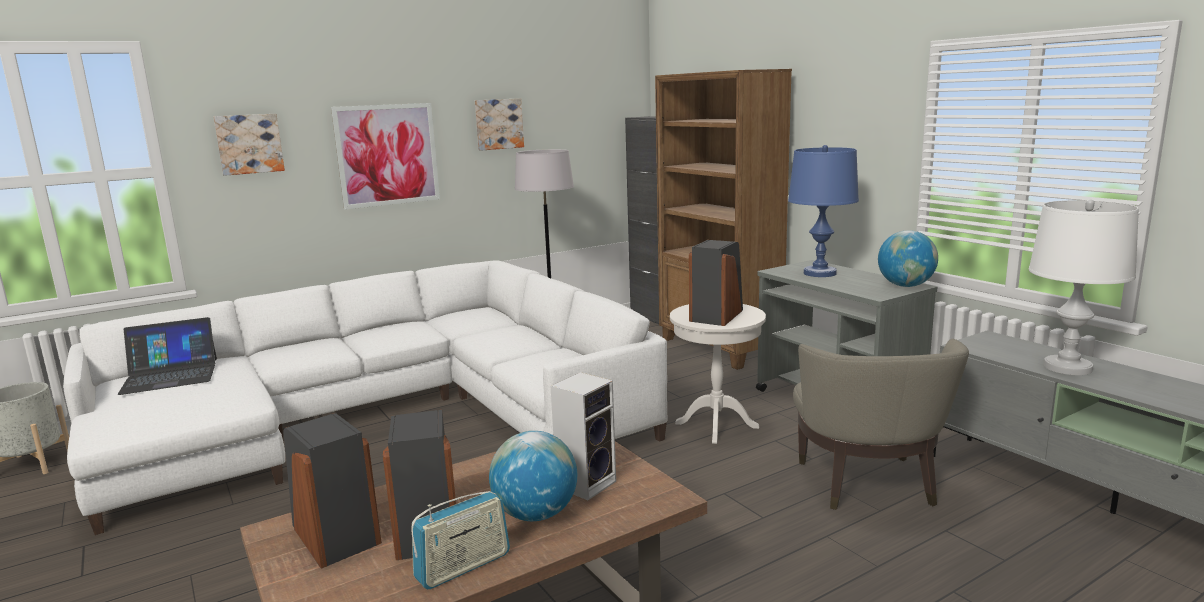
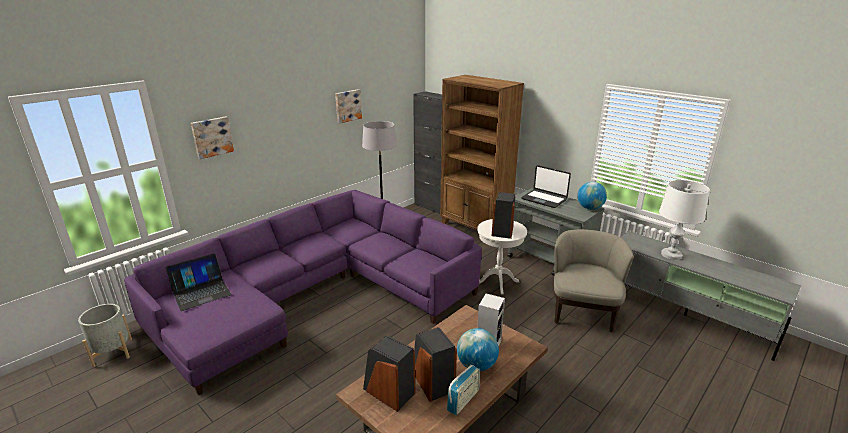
camera: 15 degrees left, 10 degrees up
(383, 418) = (315, 295): white sofa -> purple sofa
(387, 155) = (289, 132): picture -> none
(820, 273) = (544, 199): blue table lamp -> laptop
(868, 485) = (582, 312): beige armchair -> beige armchair turned 150 degrees counterclockwise

